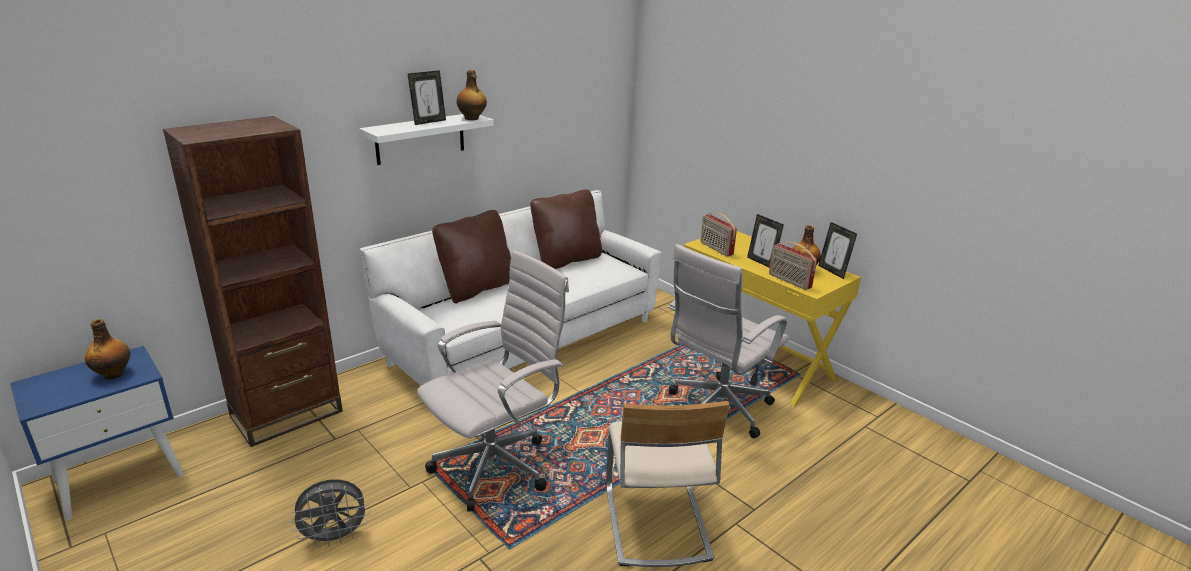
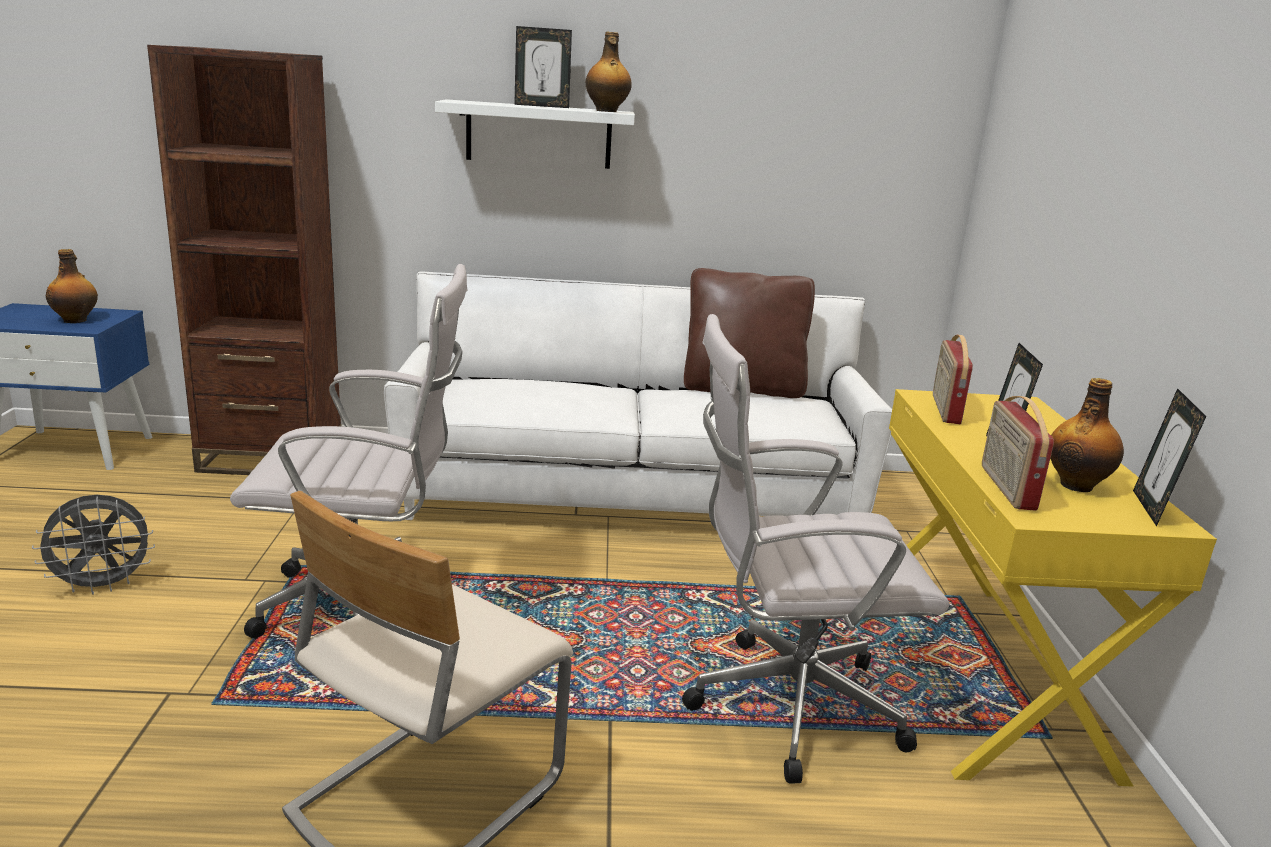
camera: 40 degrees right, 5 degrees down
(335, 537) = (103, 586): grey fan -> grey fan turned 45 degrees counterclockwise
(476, 288) = (561, 378): brown pillow -> none

